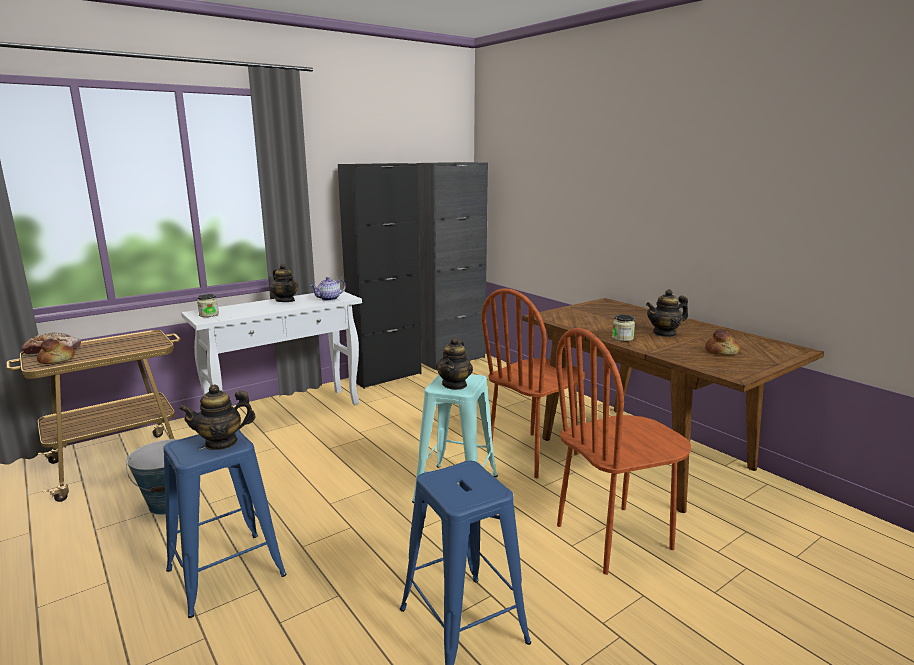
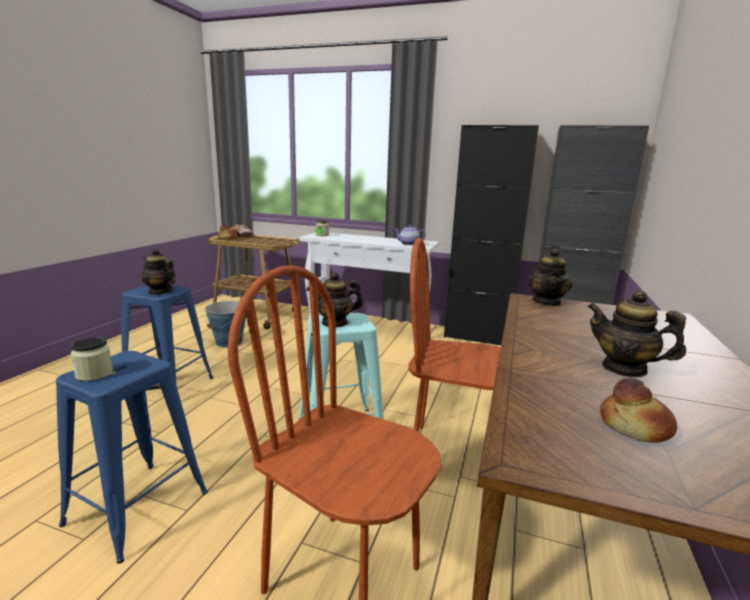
camera: 55 degrees right, 0 degrees up
(285, 300) = (383, 239): teapot -> teapot (547, 302)
(622, 338) = (536, 345): jar -> jar (94, 374)

